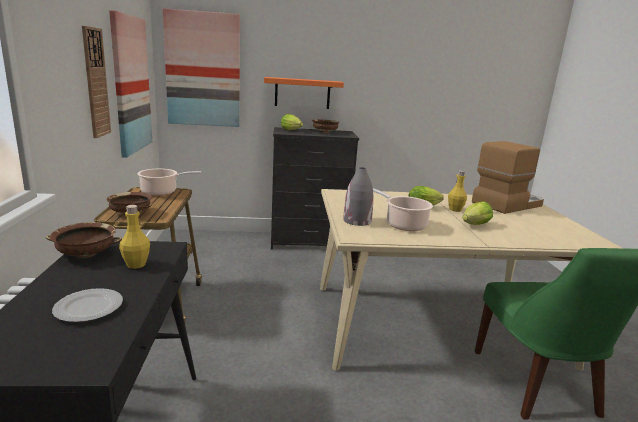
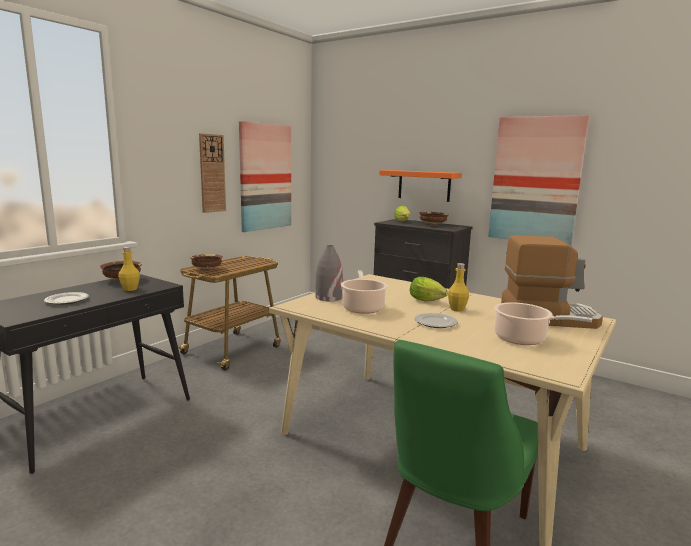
camera: 40 degrees right, 5 degrees down
(161, 192) = (254, 261): cooking pot -> cooking pot (523, 339)
(203, 70) = (343, 165): picture -> picture (535, 180)
(474, 225) = (436, 323): lettuce -> plate

